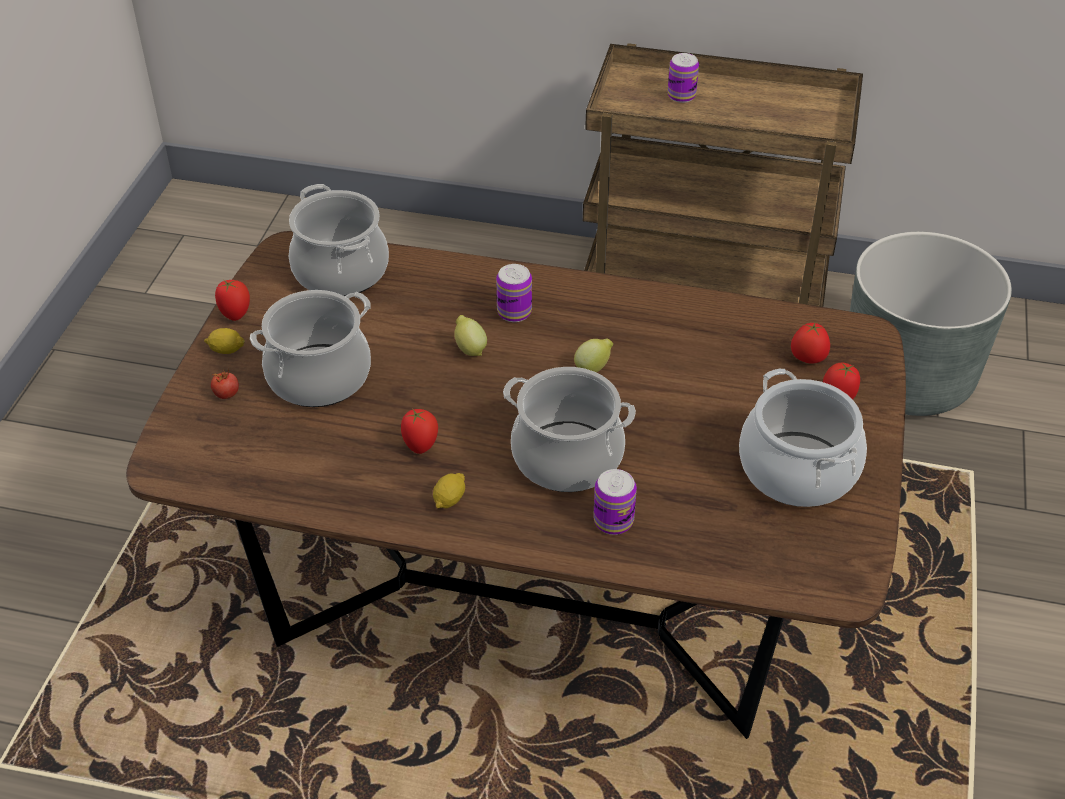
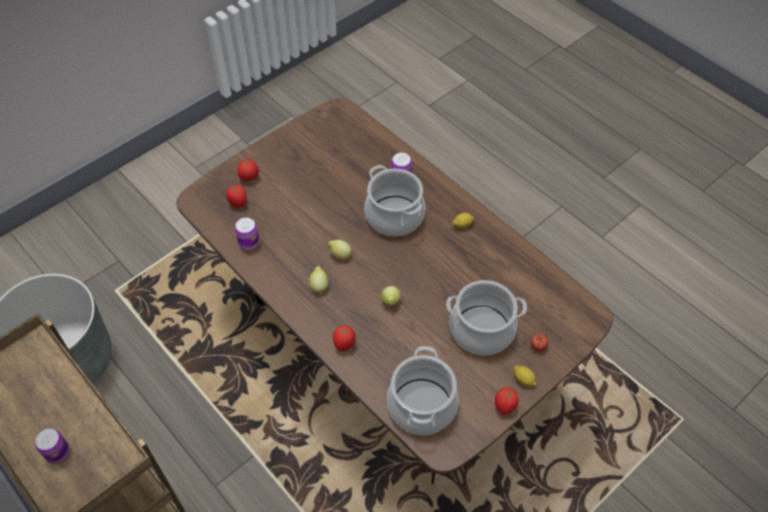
camera: 145 degrees left, 10 degrees up
(420, 445) = (456, 259): tomato -> tomato (344, 344)
(514, 312) = (347, 313): can -> can (249, 243)
(582, 322) = (319, 285): none -> lemon
(797, 470) = (304, 158): cooking pot -> none

